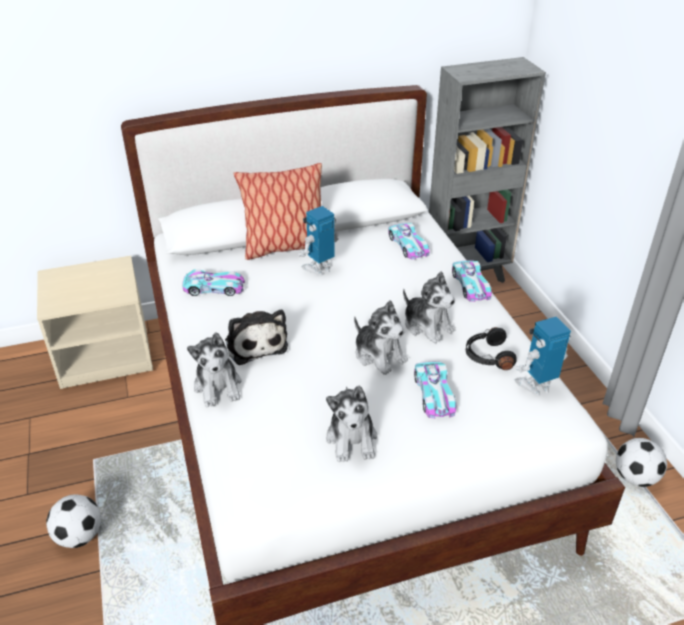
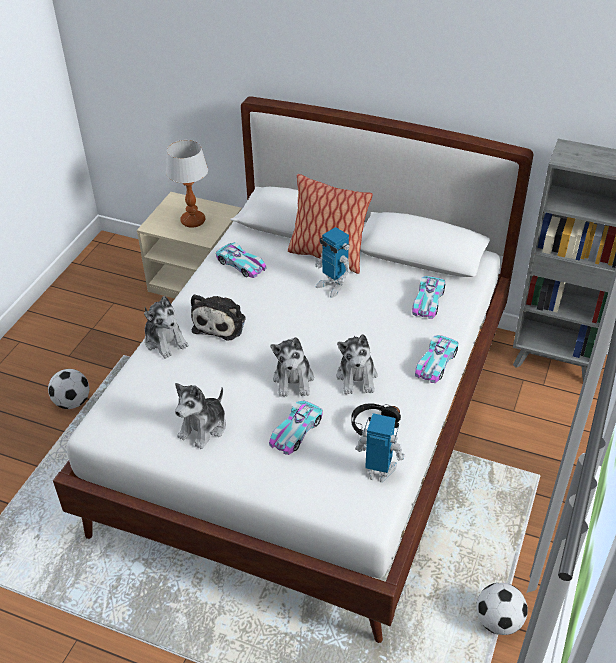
camera: 40 degrees right, 5 degrees up
(93, 286) = (193, 221): none -> table lamp
(218, 386) = (165, 341): plush toy -> plush toy turned 60 degrees counterclockwise
(319, 269) = (332, 286): toy robot -> toy robot turned 135 degrees counterclockwise

